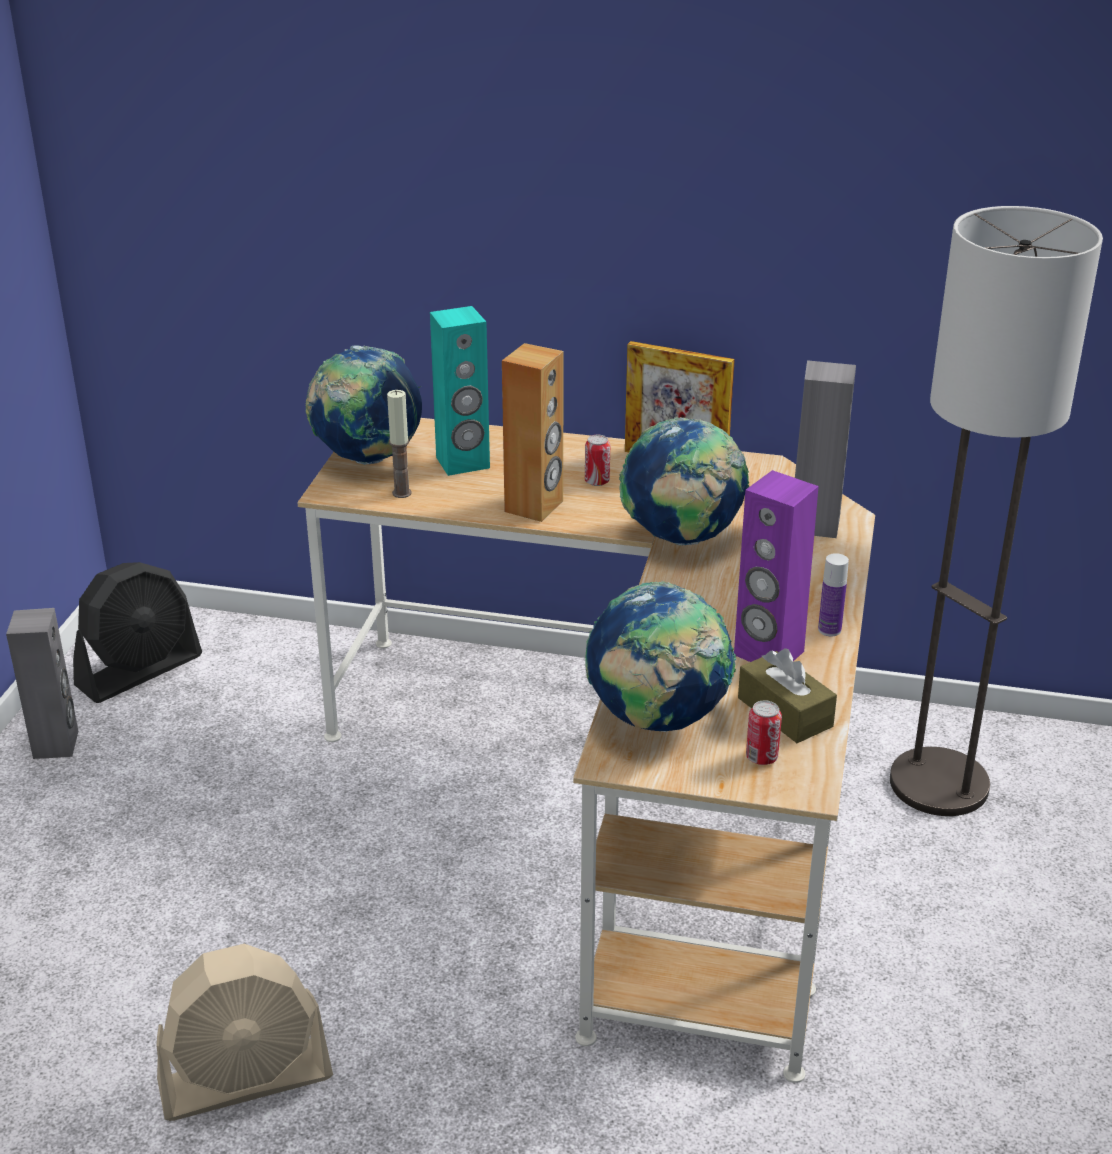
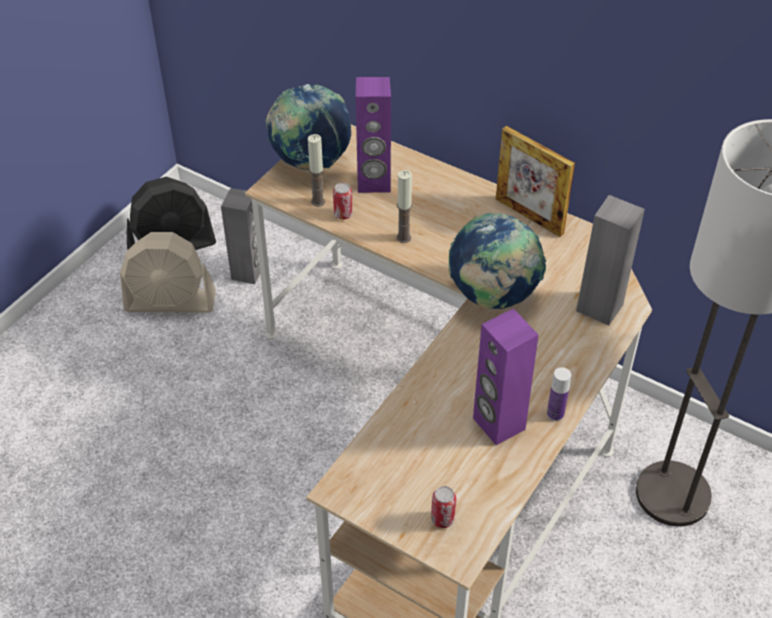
camera: 20 degrees right, 15 degrees up
(56, 744) = (99, 293): grey speaker -> grey speaker (248, 272)
(246, 1080) = (111, 585): beige fan -> beige fan (170, 302)
(463, 463) = (374, 183): turquoise speaker -> purple speaker
(534, 506) = (403, 238): brown speaker -> candle
(597, 481) = (460, 224): can -> can (343, 214)
(656, 721) = (387, 464): globe -> none
(785, 712) = (481, 482): brown tissue box -> none

